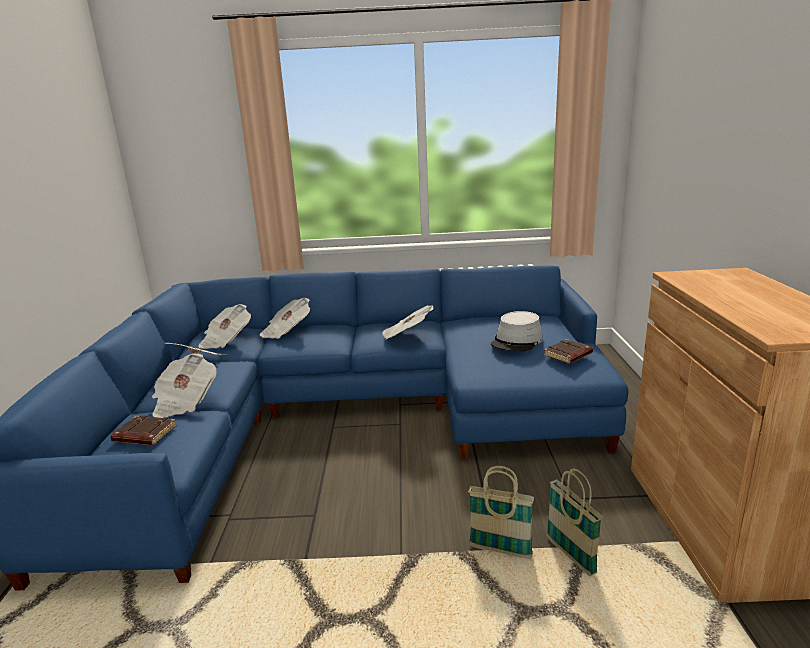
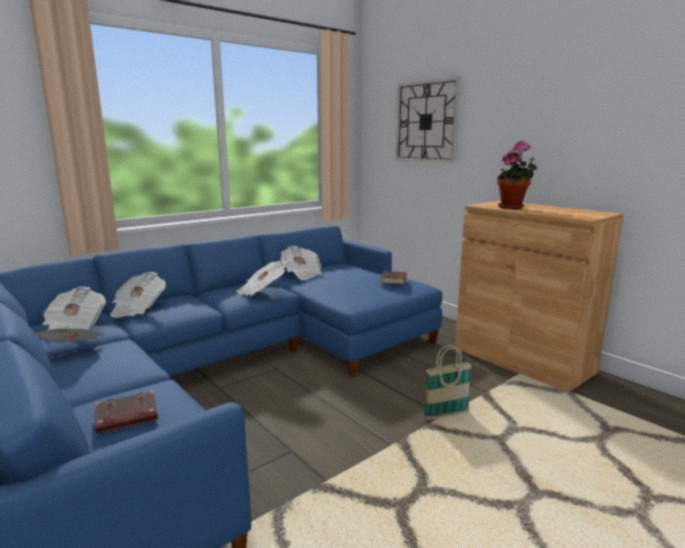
camera: 40 degrees left, 5 degrees down
(184, 402) = (122, 382): newspaper -> newspaper (301, 274)
(517, 341) = (351, 278): grey hat -> none
(570, 556) = (483, 401): basket -> none
(689, 128) = (426, 122): none -> wall clock
(715, 288) = (513, 207): none -> potted plant

